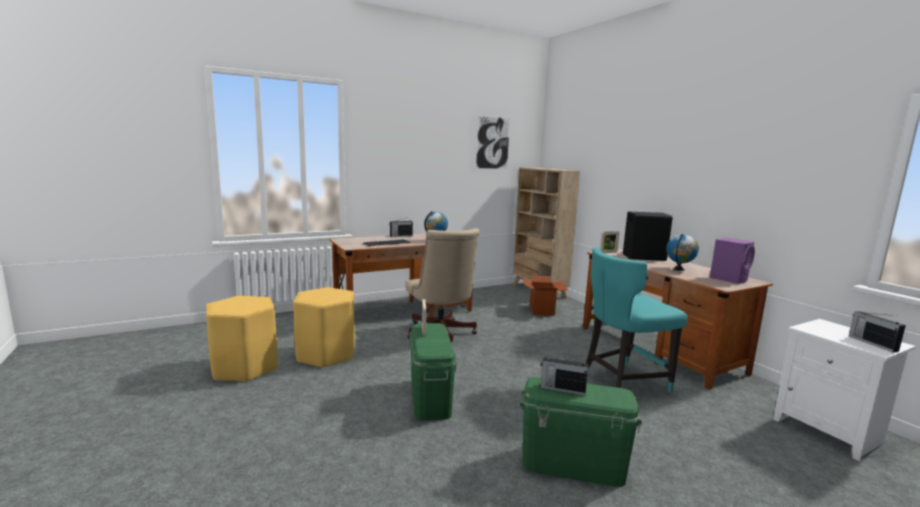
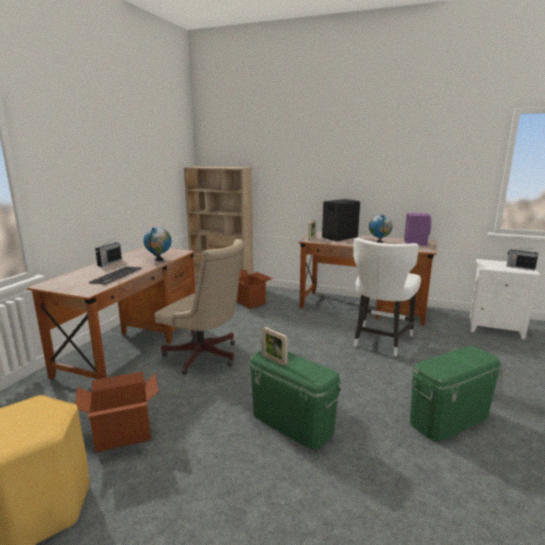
camera: 40 degrees left, 5 degrees up
(326, 354) = (123, 433): yellow stool -> cardboard box
(492, 142) = (159, 142): picture -> none
(562, 389) = (447, 364): radio -> none
(622, 381) = (380, 340): turquoise chair -> white chair

